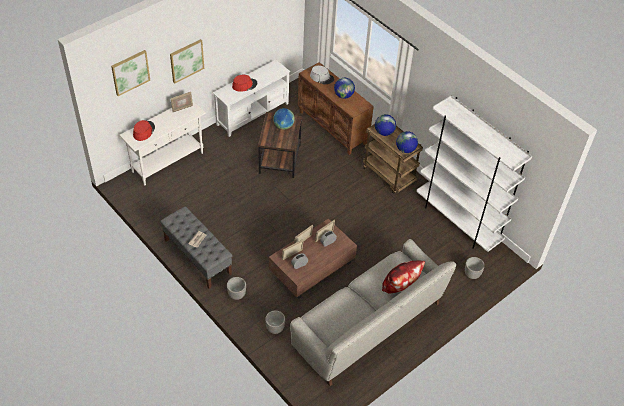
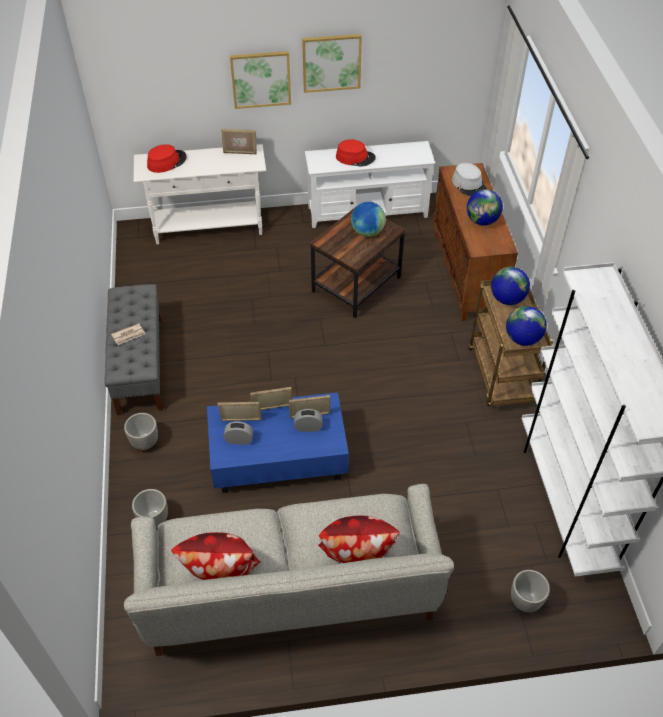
camera: 35 degrees right, 0 degrees up
(130, 72) = (156, 59): picture -> picture (331, 62)
(311, 268) = (277, 457): brown coffee table -> blue coffee table
(347, 324) = (221, 571): none -> pillow

